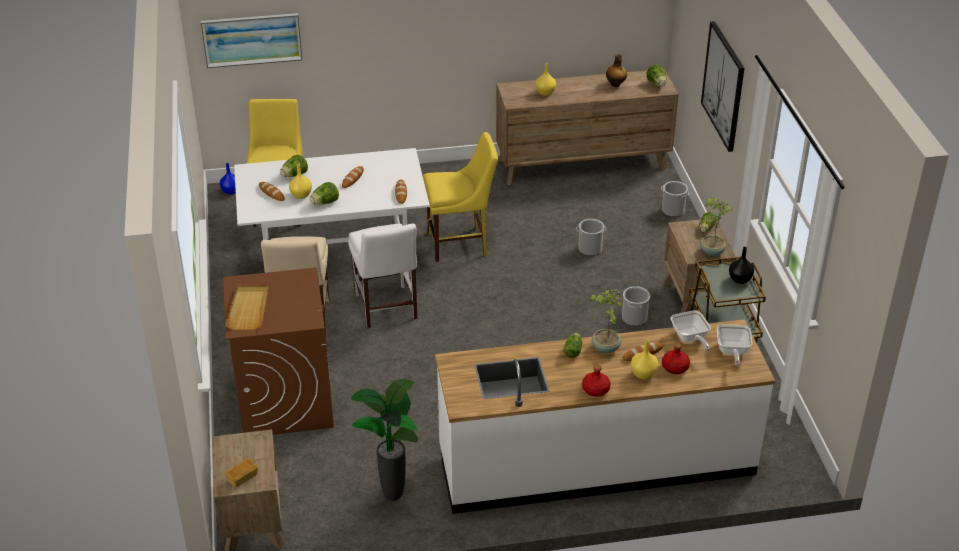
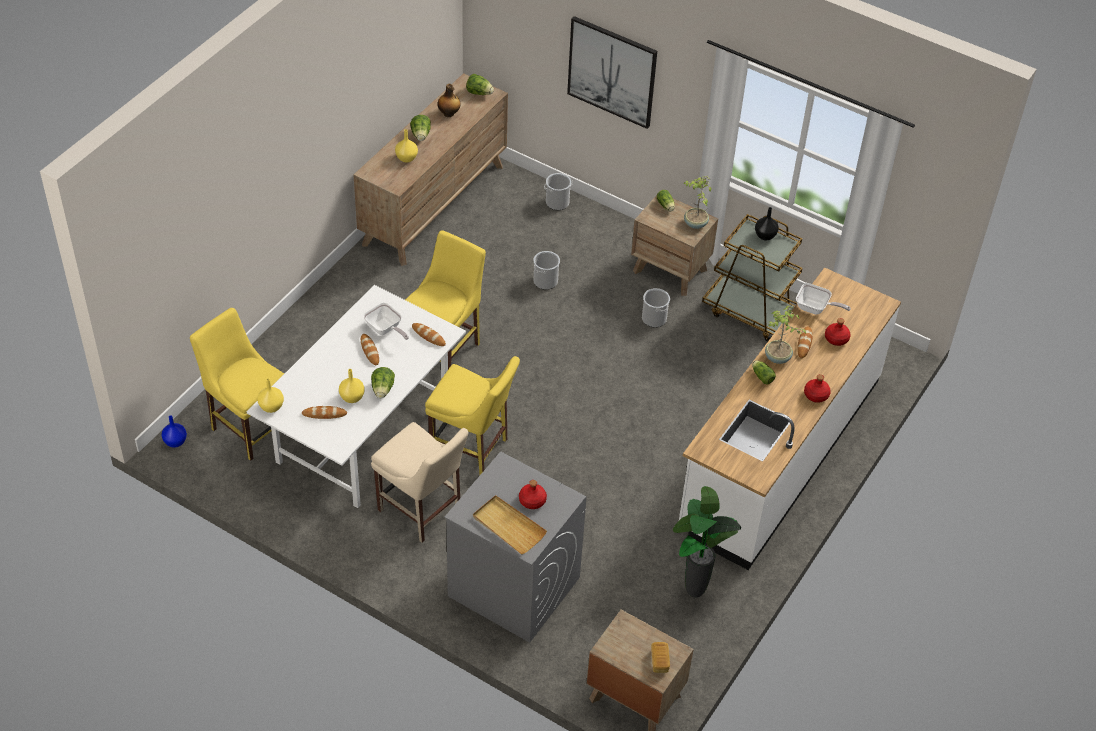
camera: 50 degrees left, 10 degrees up
(252, 39) = (164, 274): picture -> none
(285, 400) = (513, 586): brown washing machine -> grey washing machine
(286, 306) = (532, 501): none -> red bottle
(294, 175) = (316, 383): lettuce -> lettuce (421, 135)
(386, 309) = (472, 449): white chair -> yellow chair
(643, 374) = (826, 359): yellow vase -> yellow vase (271, 407)
(732, 352) = (851, 299): frying pan -> frying pan (385, 330)

